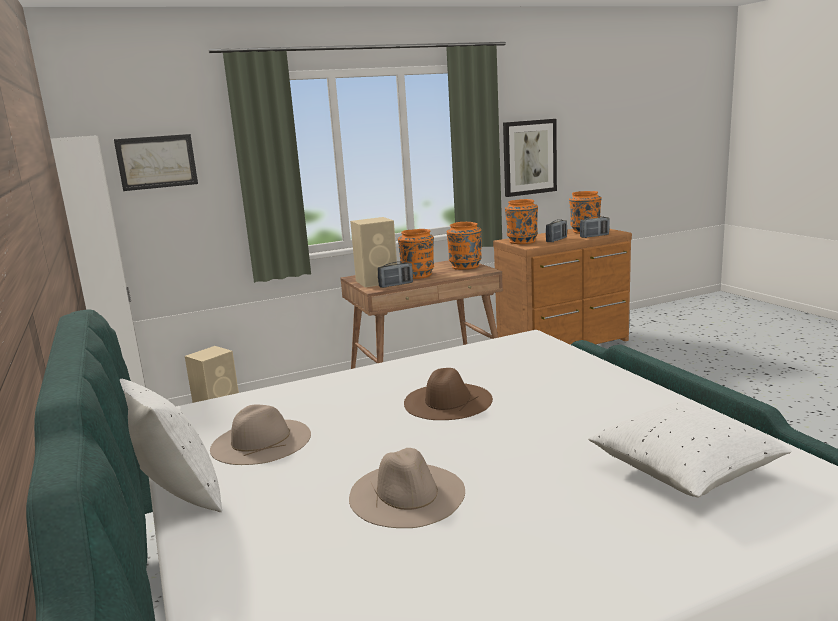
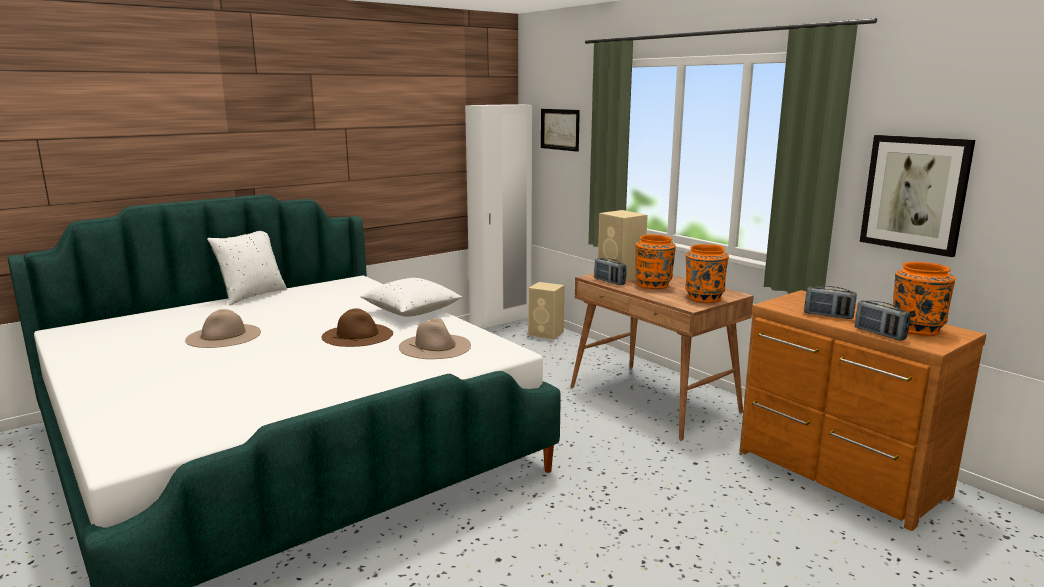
camera: 75 degrees right, 0 degrees up
(261, 441) = (310, 301): beige hat -> beige hat (435, 346)
(522, 242) = (800, 301): orange vase -> none
(684, 471) = (200, 404): white pillow -> white pillow (412, 312)

